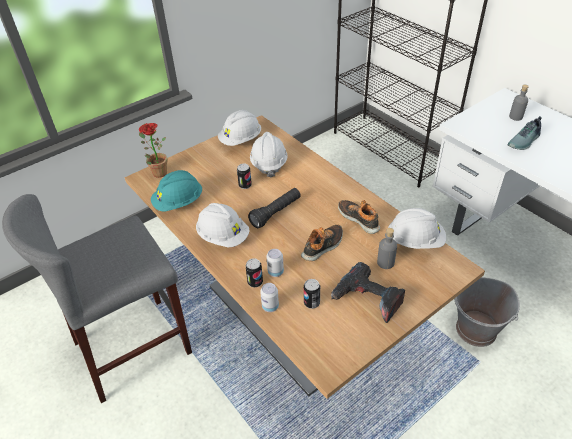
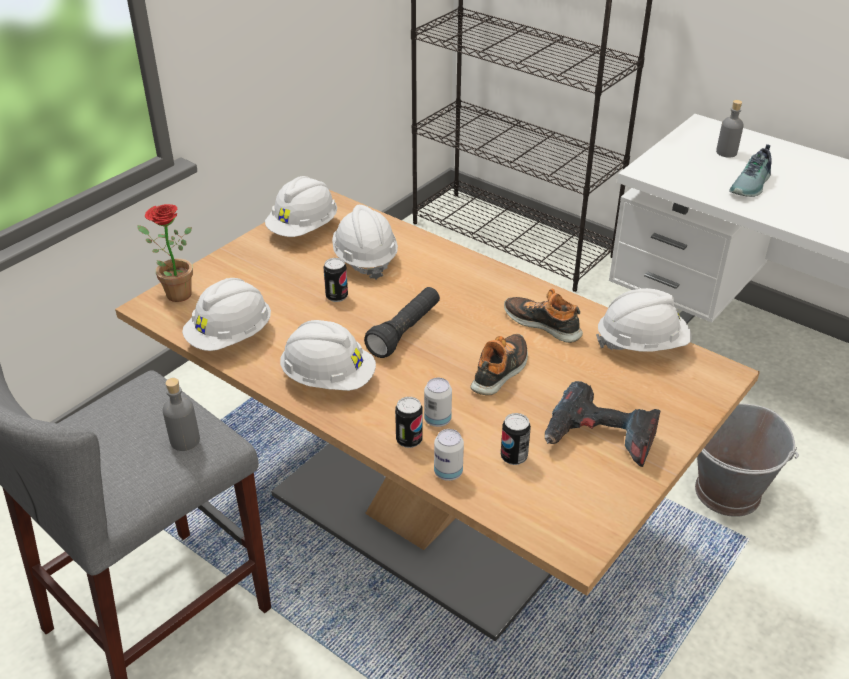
camera: 15 degrees left, 5 degrees down
(178, 203) = (230, 337): turquoise hard hat -> white hard hat
(385, 262) = (608, 381): grey bottle -> grey bottle (185, 440)

